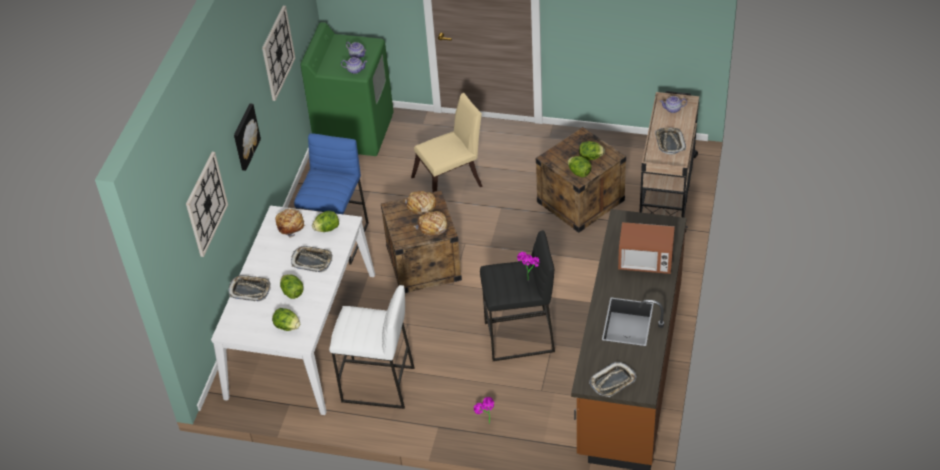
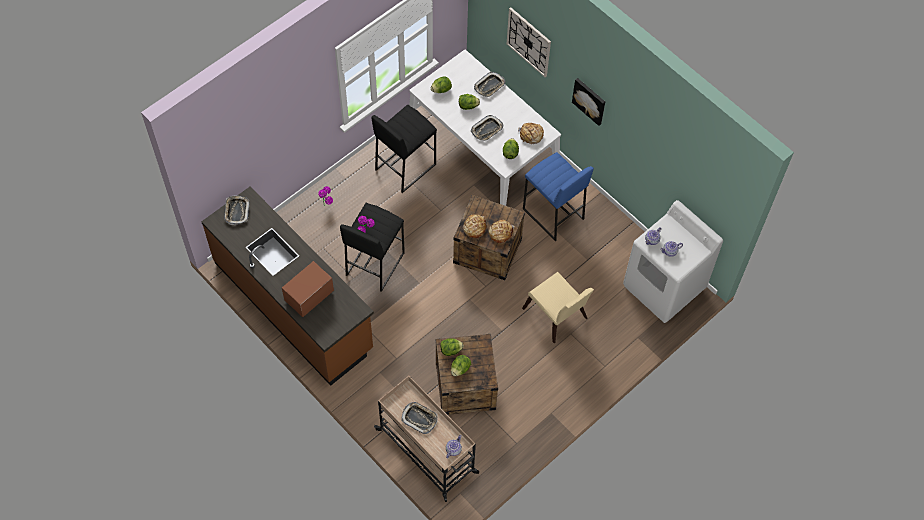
camera: 120 degrees right, 15 degrees up
(277, 53) = (659, 152): wall clock -> none
(354, 131) = (664, 287): green washing machine -> white washing machine
(377, 385) = (405, 166): white stool -> black stool
(451, 180) = (556, 317): beige chair -> beige chair turned 45 degrees counterclockwise

